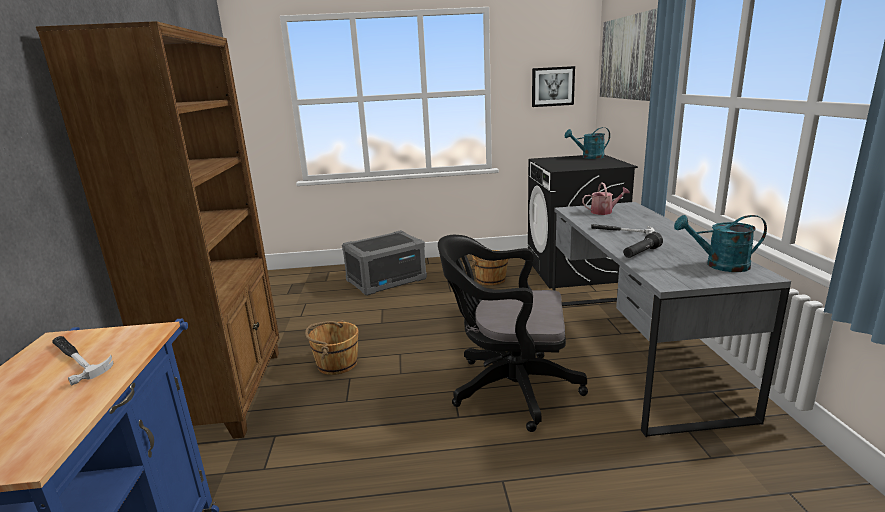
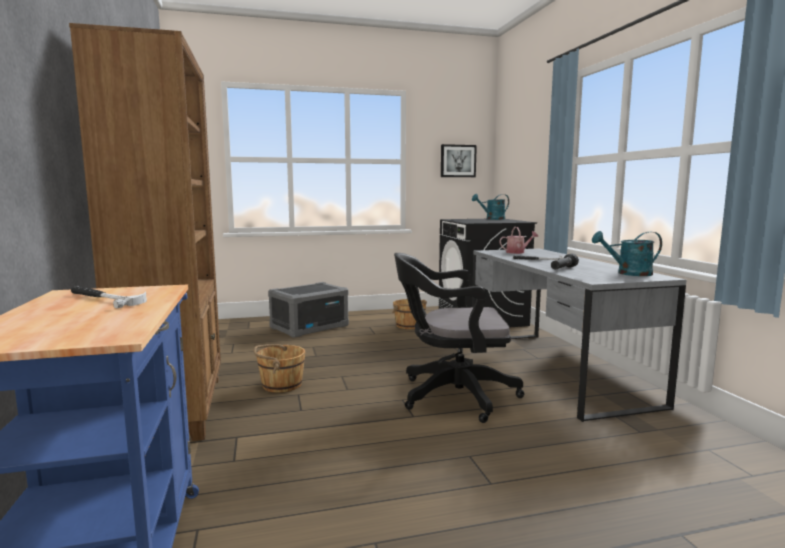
camera: 10 degrees left, 10 degrees down
(629, 58) = (524, 136): picture -> none

